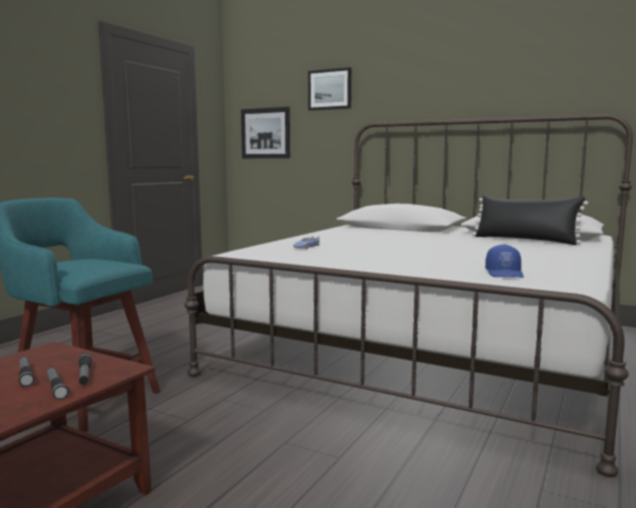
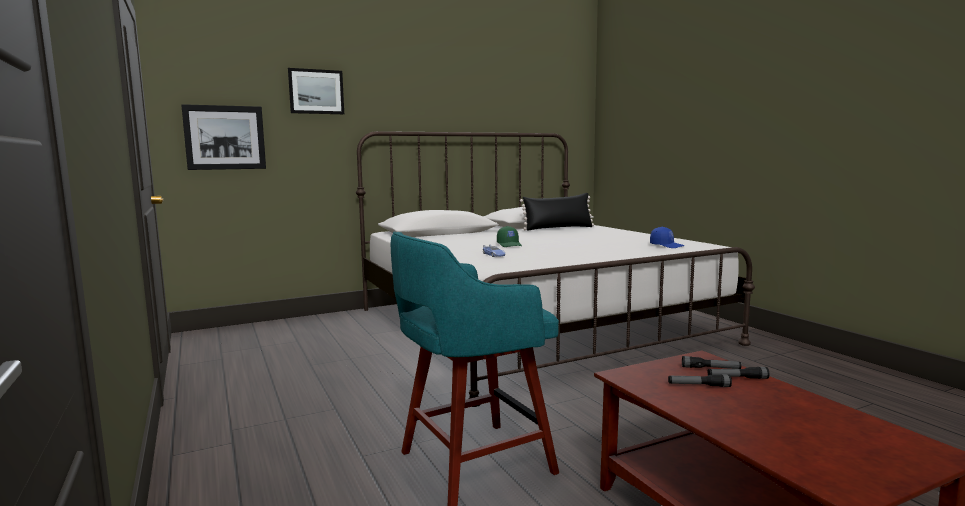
camera: 55 degrees left, 0 degrees up
(371, 243) = (509, 245): none -> green cap

